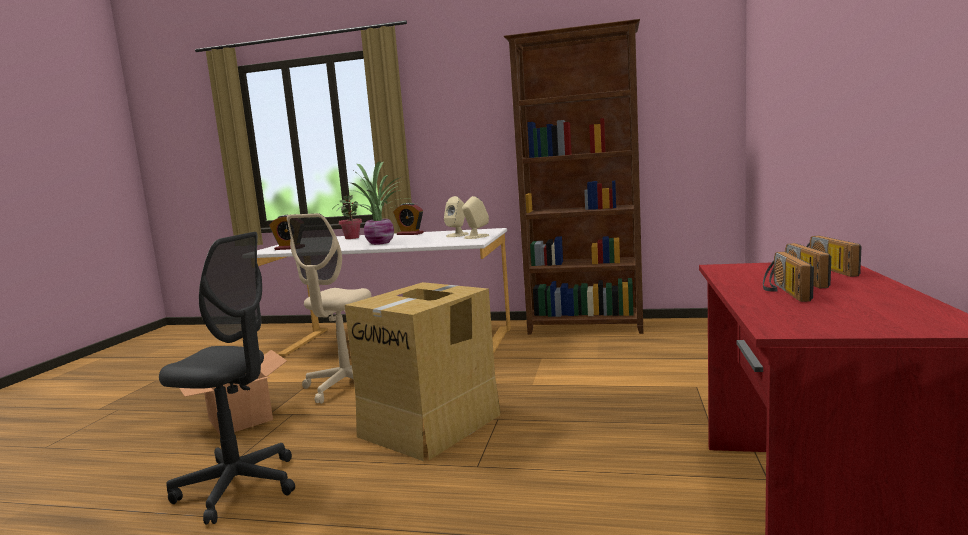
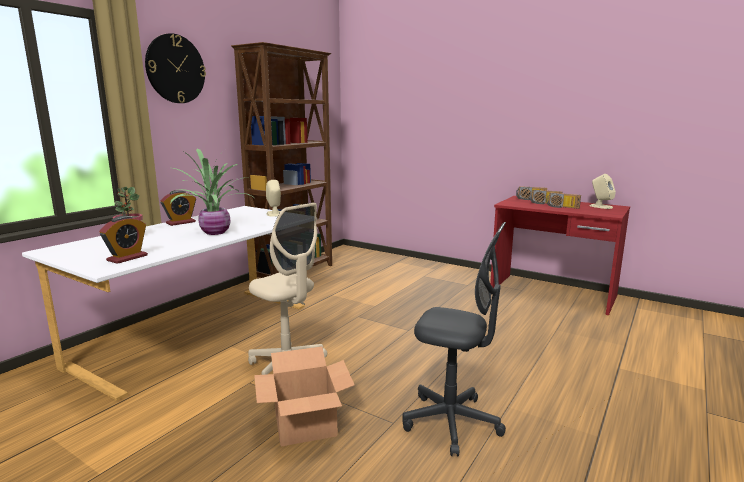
camera: 70 degrees left, 5 degrees up
(239, 487) = (451, 422): grey office chair -> grey office chair turned 75 degrees clockwise
(431, 424) = (406, 342): cardboard box -> none
(449, 84) = (175, 69): none -> wall clock
(457, 235) = (246, 215): beige speaker -> beige speaker (600, 206)

